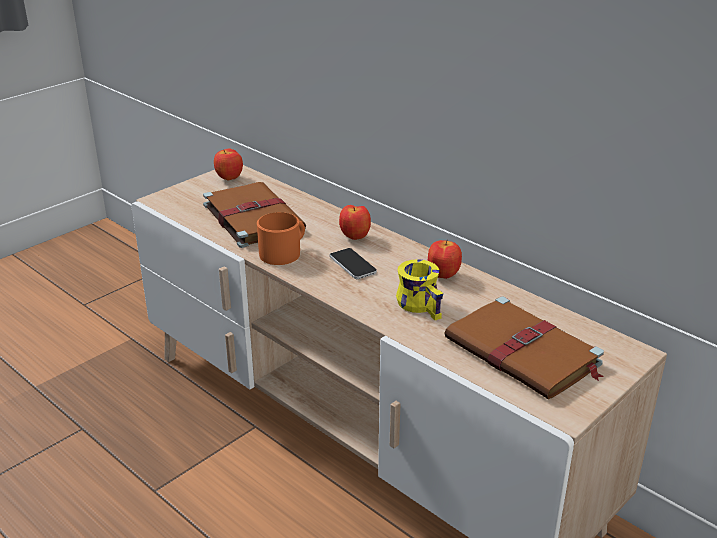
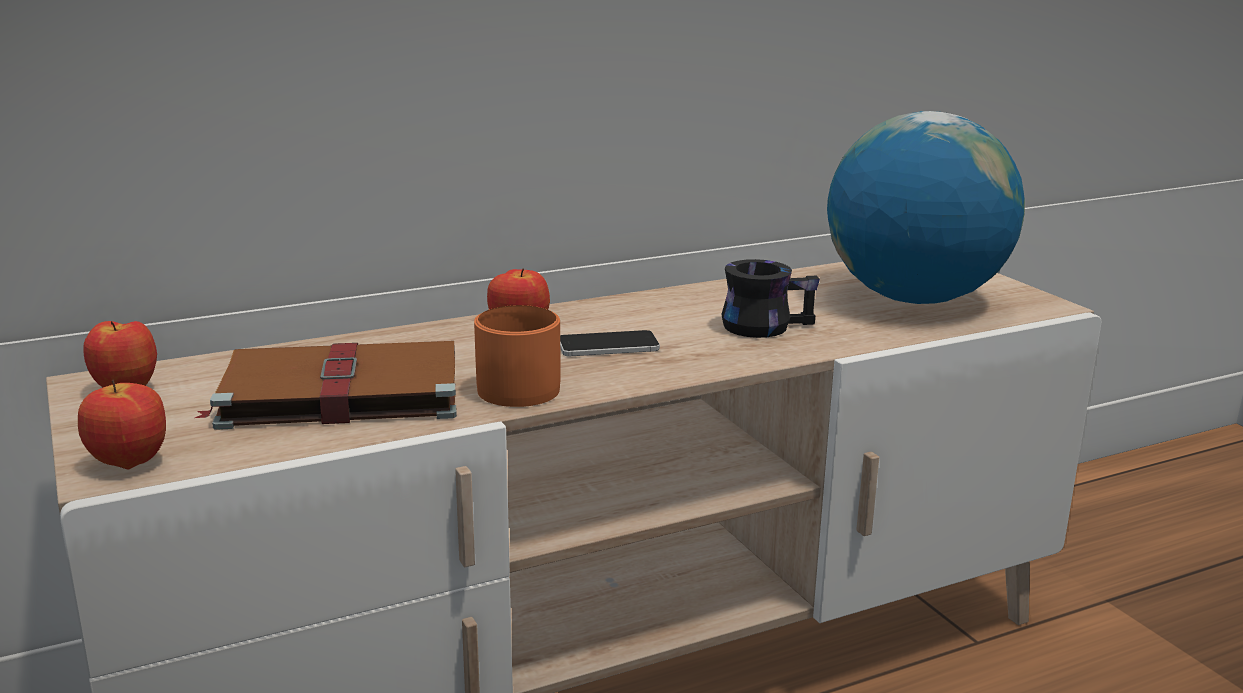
camera: 70 degrees left, 10 degrees down
(423, 304) = (764, 324): yellow mug -> black mug
(443, 275) = (691, 302): apple -> apple (128, 464)
(524, 353) = (913, 298): brown book -> globe

